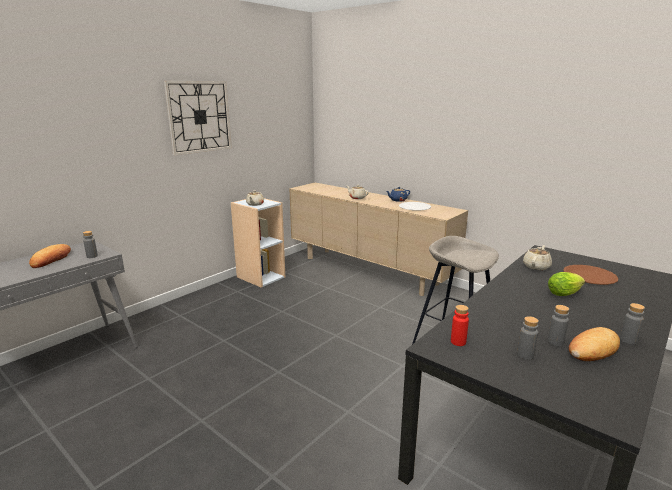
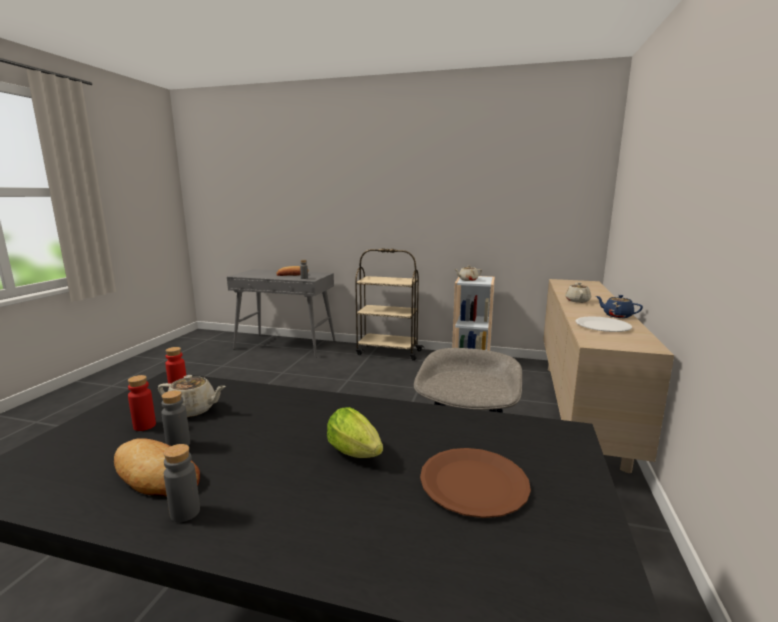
camera: 65 degrees right, 5 degrees down
(188, 304) = (388, 352): none -> beige cart
(199, 117) = (439, 186): wall clock -> none
(525, 355) = (144, 426): grey bottle -> red bottle
(536, 266) = (465, 427): beige teapot -> beige teapot (193, 410)

